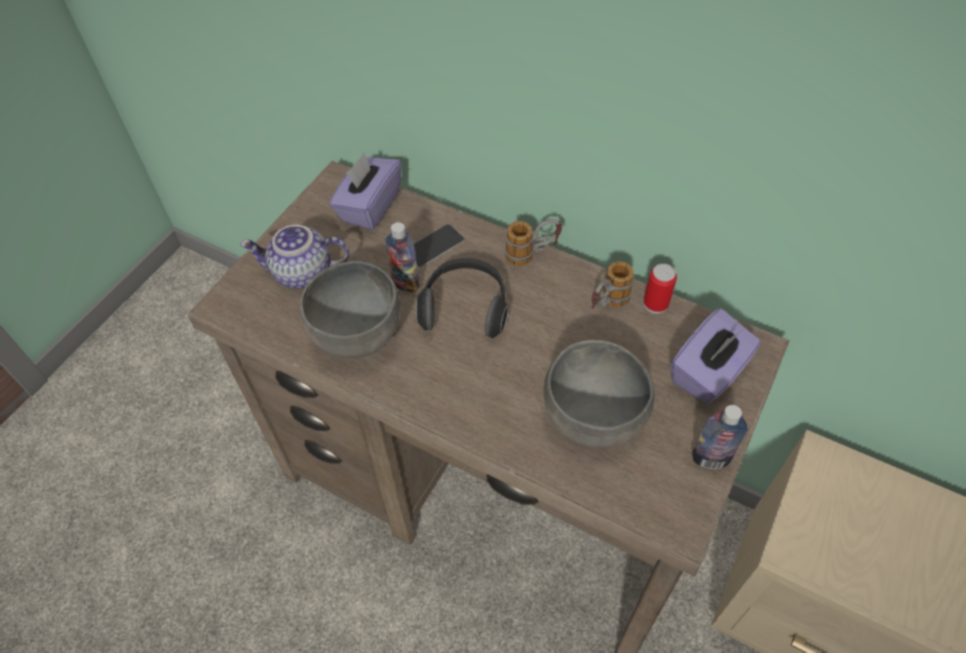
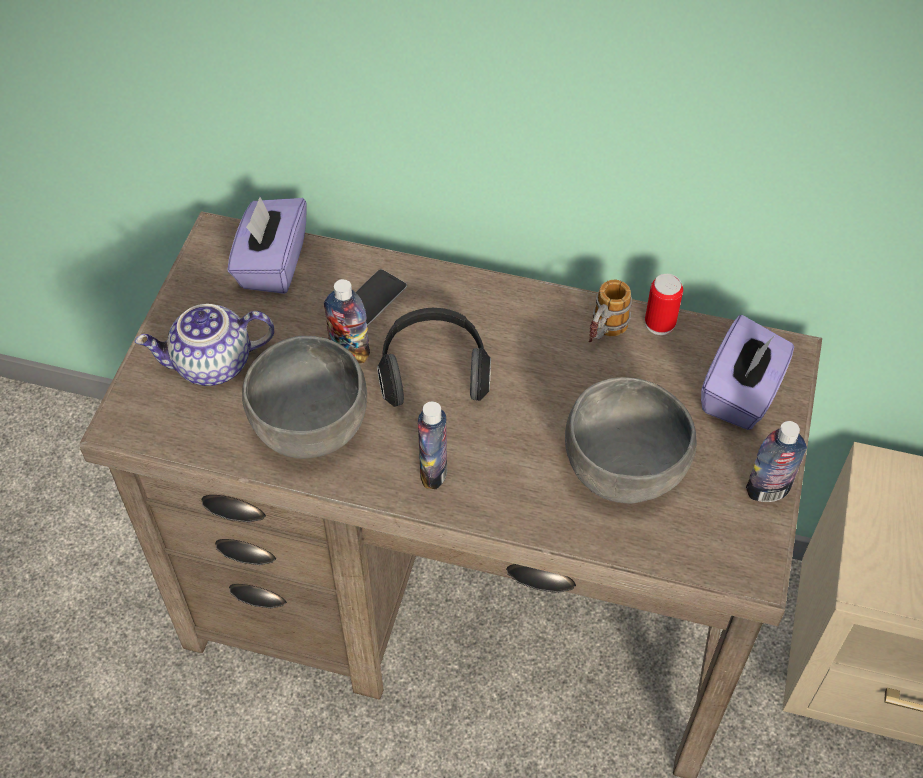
camera: 15 degrees left, 0 degrees up
(441, 387) = (433, 472): none -> bottle
(532, 254) = (495, 289): mug -> none

